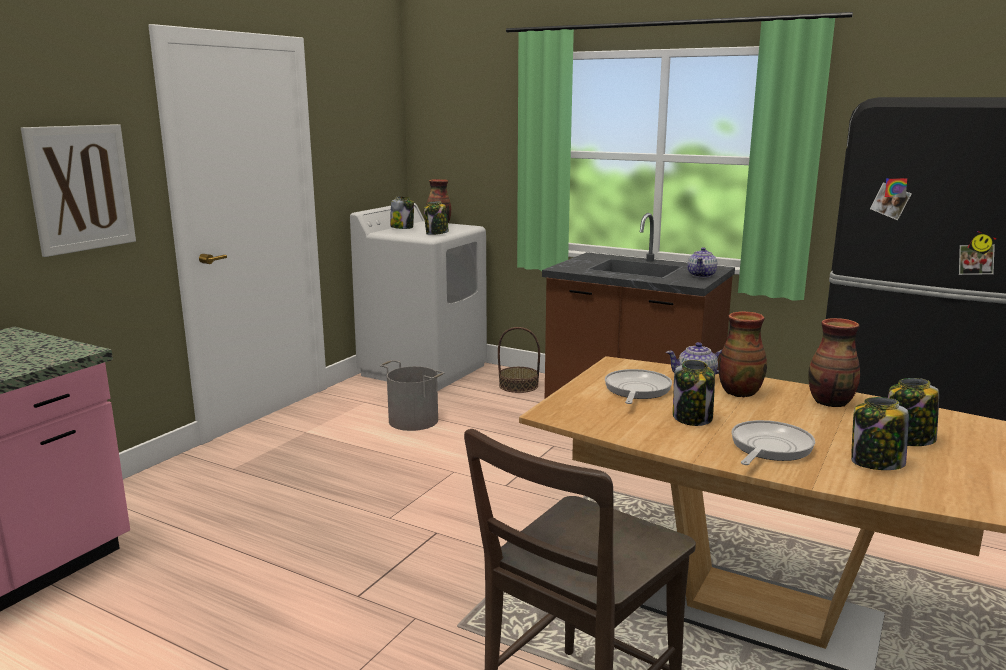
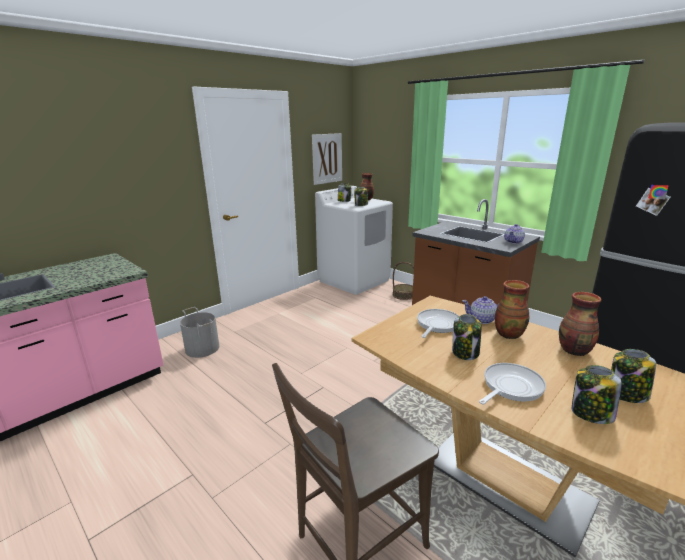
camera: 15 degrees right, 5 degrees up
(81, 188) = (152, 179): picture -> picture (327, 158)
(414, 420) = (337, 312): grey bucket -> grey bucket (203, 348)

